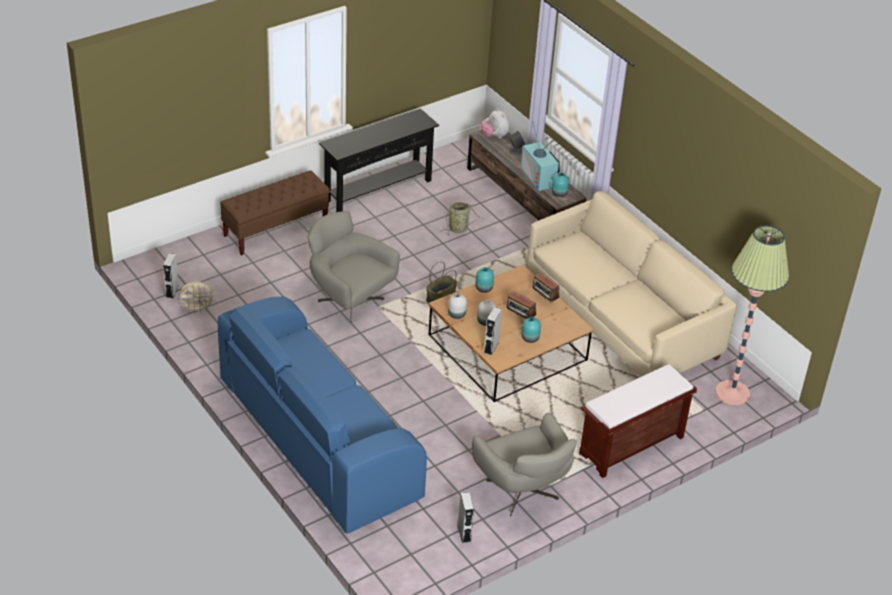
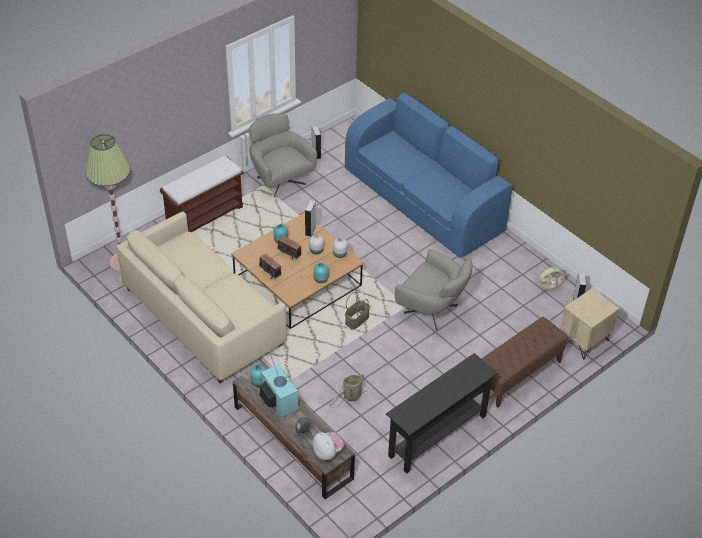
camera: 175 degrees right, 5 degrees up
(186, 253) = (584, 341): none -> beige nightstand

